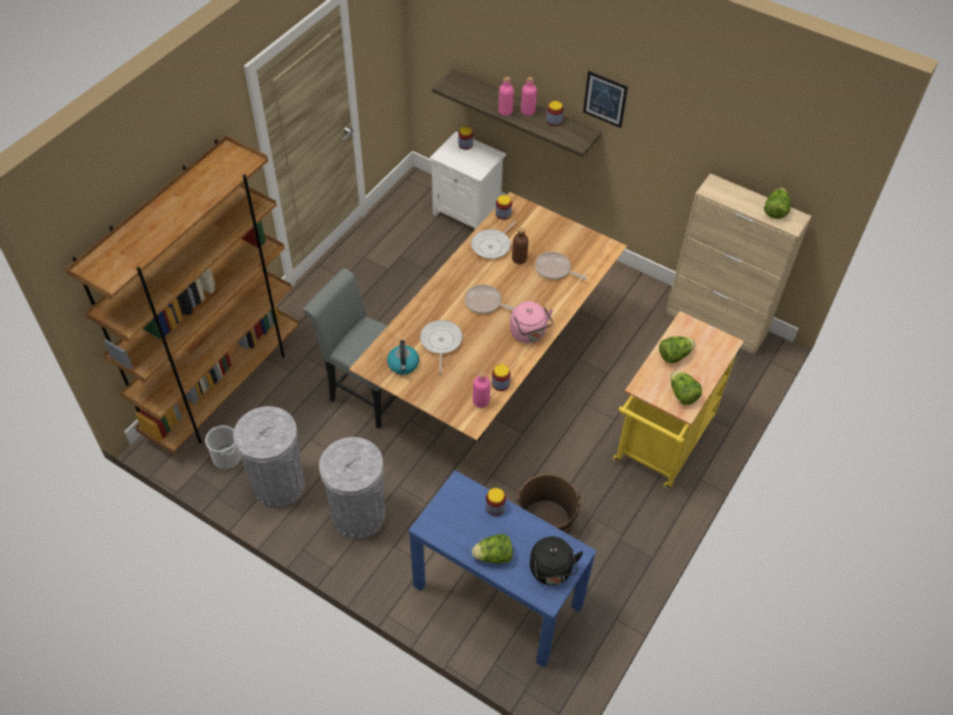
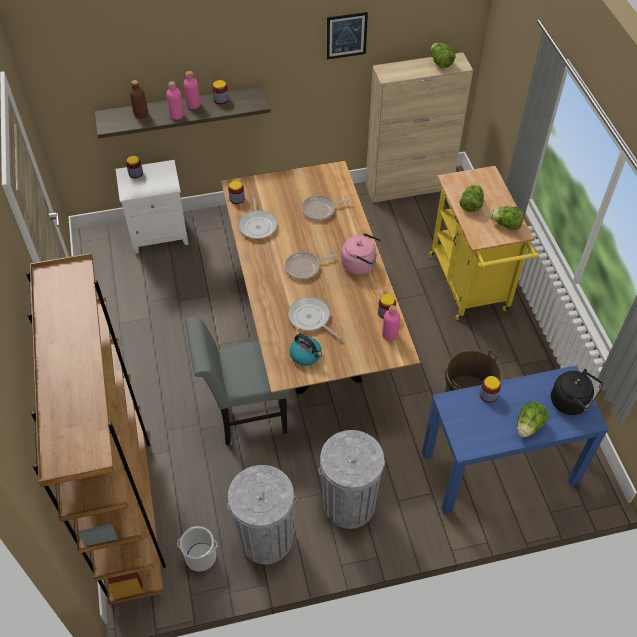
camera: 45 degrees left, 0 degrees up
(519, 259) = (288, 221): brown bottle -> brown bottle (141, 114)
(605, 99) = (260, 54): picture -> picture (346, 35)

